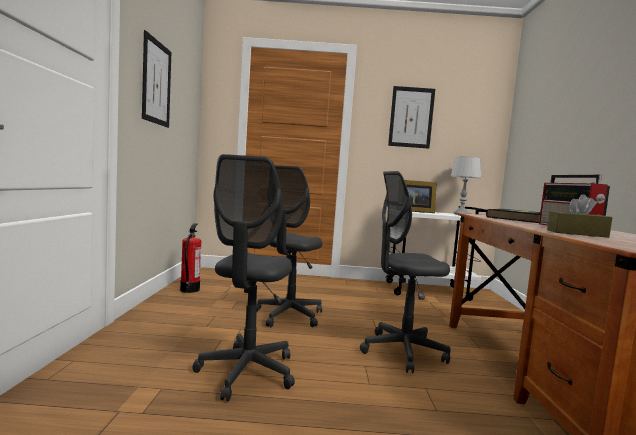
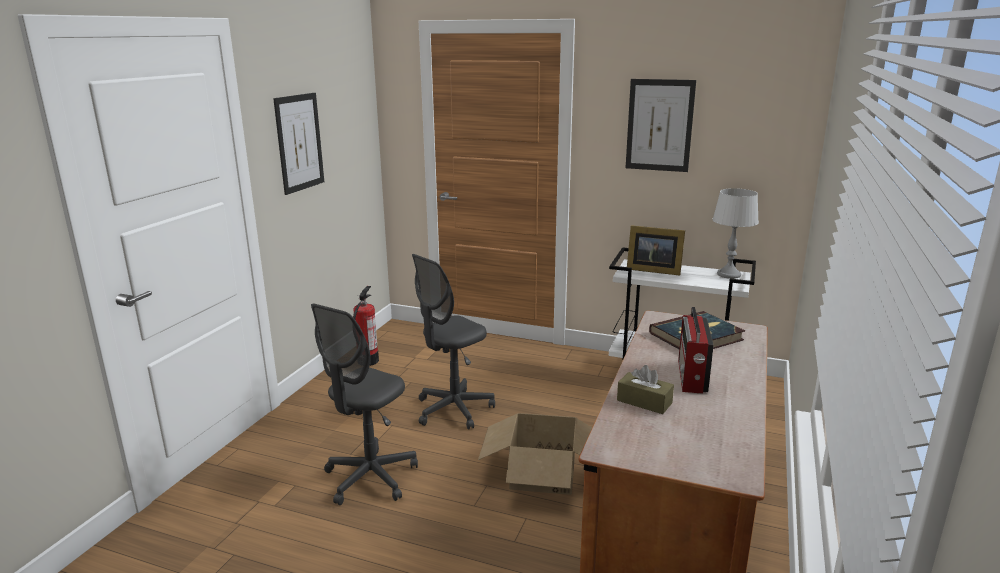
camera: 20 degrees right, 15 degrees up
(402, 351) = (543, 473): grey office chair -> cardboard box

